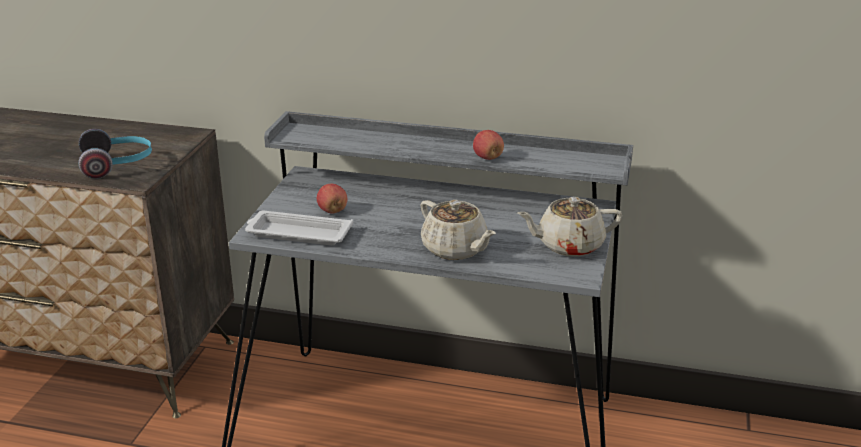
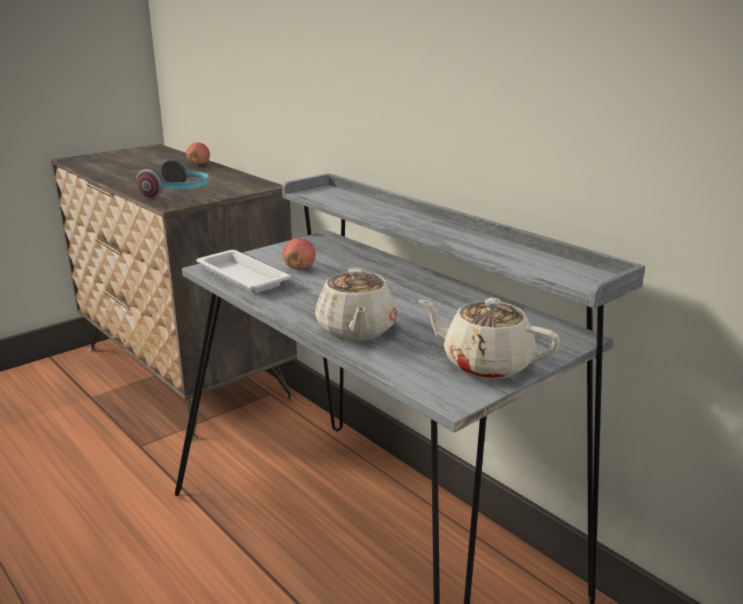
camera: 35 degrees right, 5 degrees down
(488, 158) = (460, 244): apple -> apple (199, 164)

